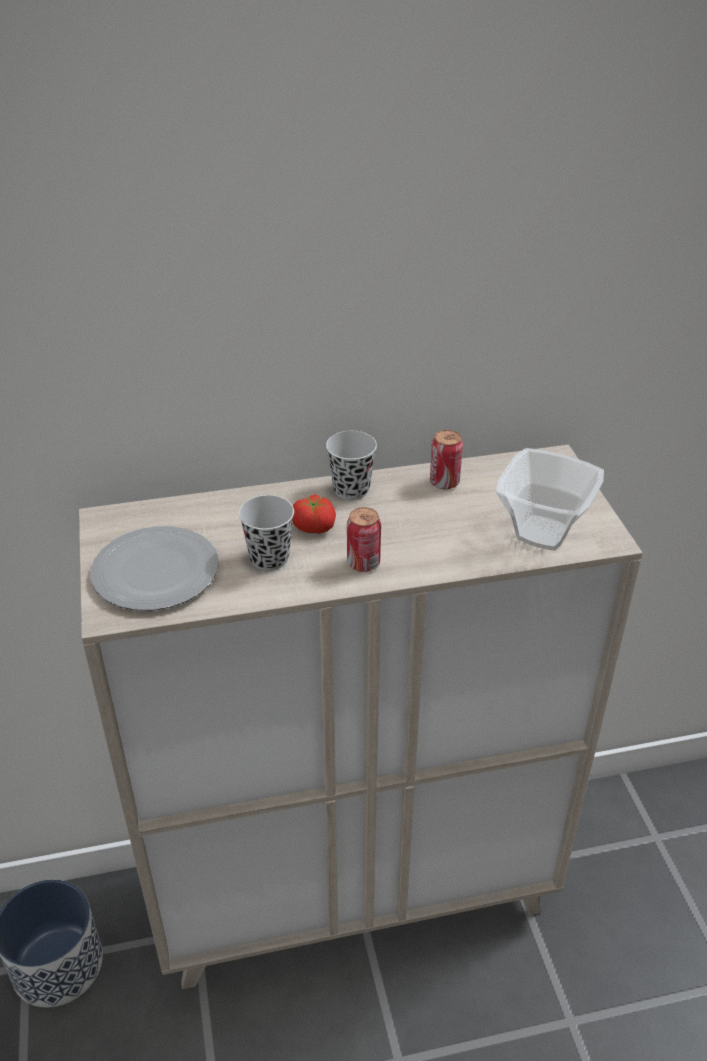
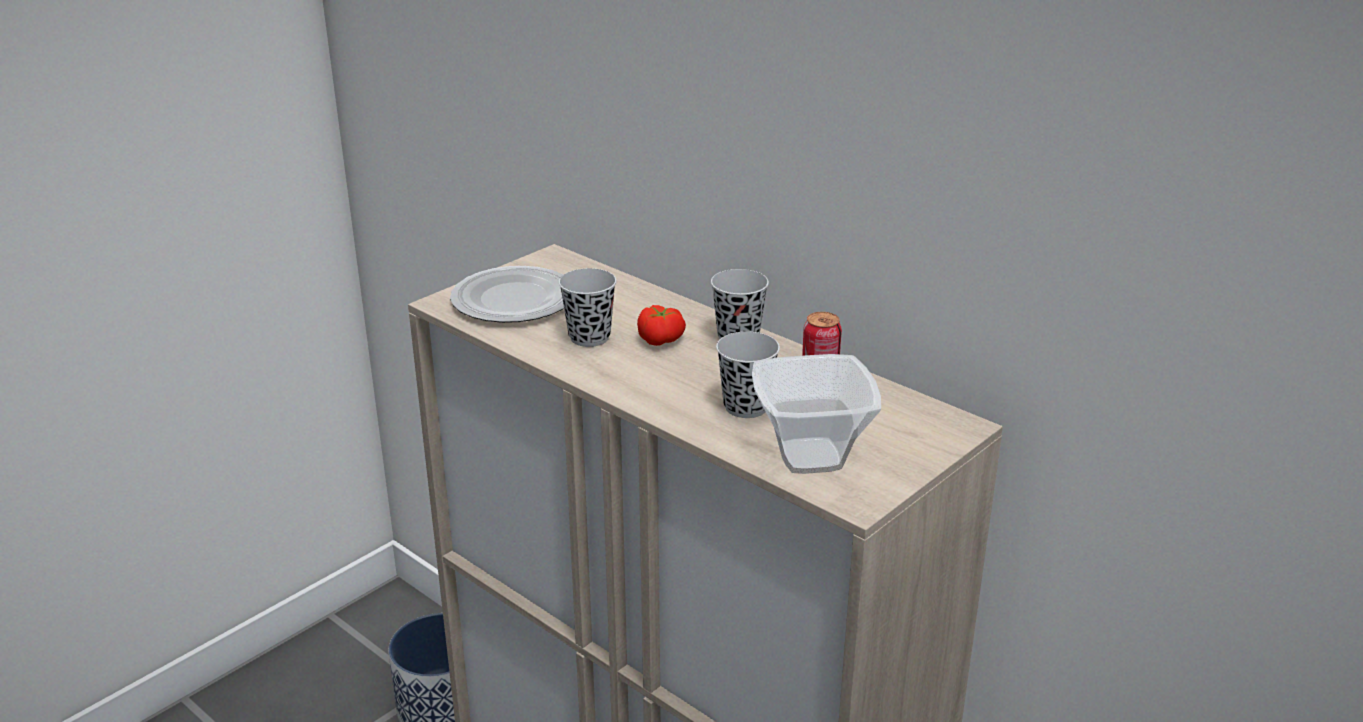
camera: 55 degrees right, 10 degrees down
(363, 563) = (638, 380): can -> none
(451, 530) = (746, 407): none -> black cup

